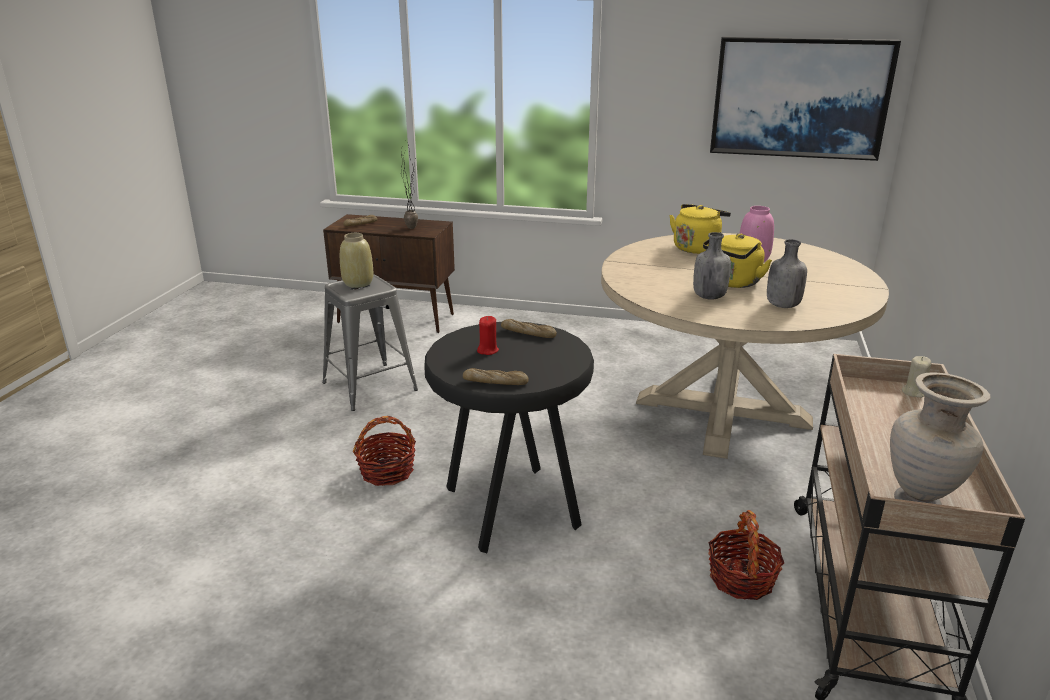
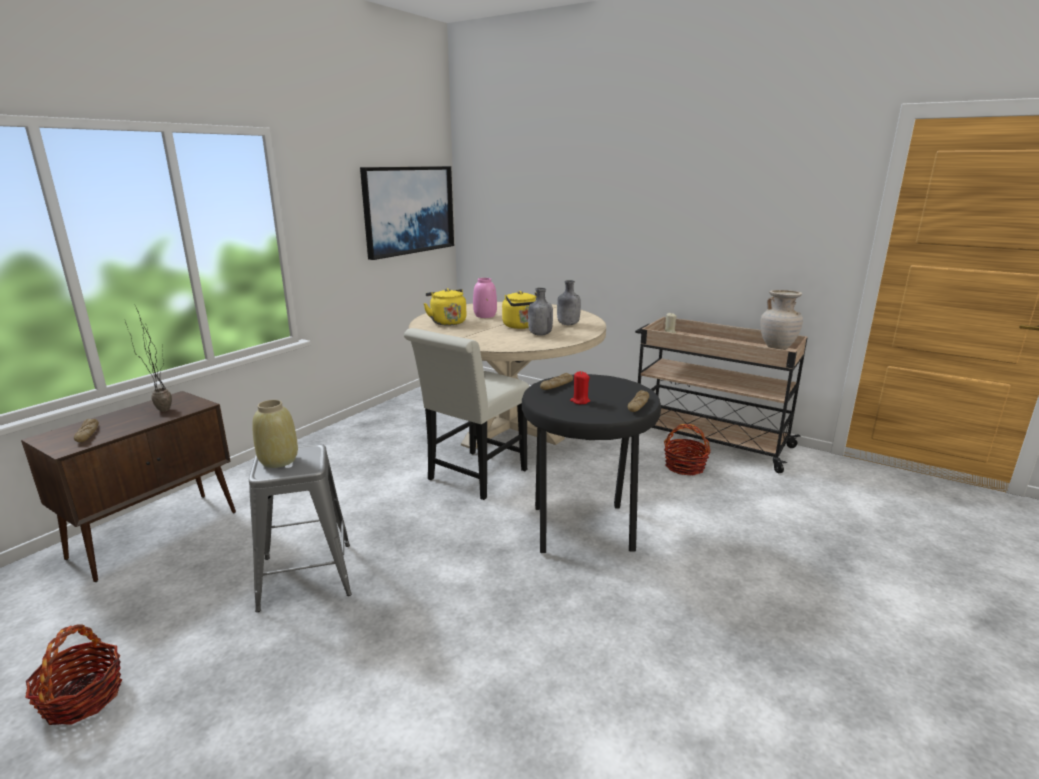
camera: 70 degrees left, 5 degrees down
(387, 471) = (490, 586): basket -> basket (82, 697)
(573, 418) = (473, 477): none -> white chair

